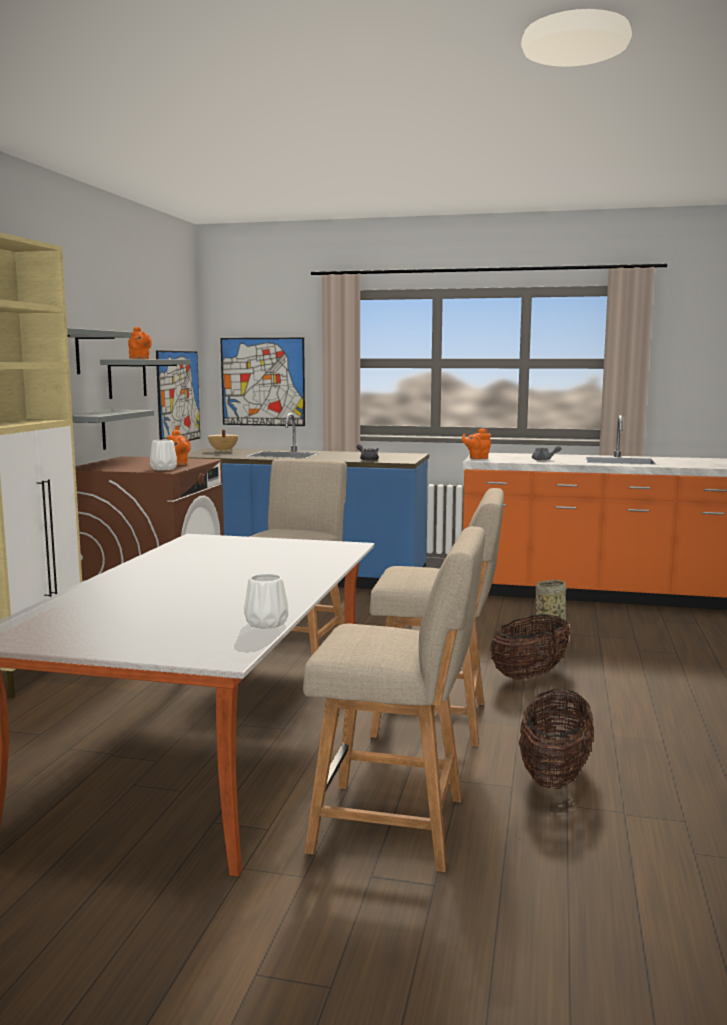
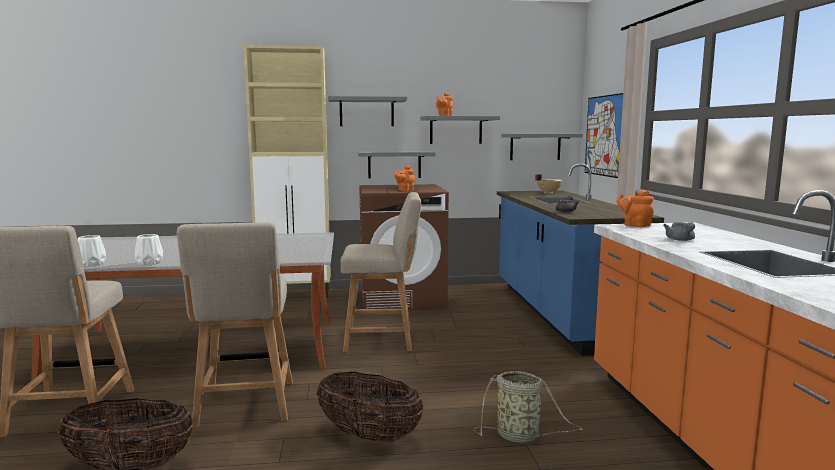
camera: 70 degrees right, 0 degrees up
(164, 469) = (379, 191): white vase -> white vase (149, 263)
(178, 397) = (535, 146): picture -> grey shelf

